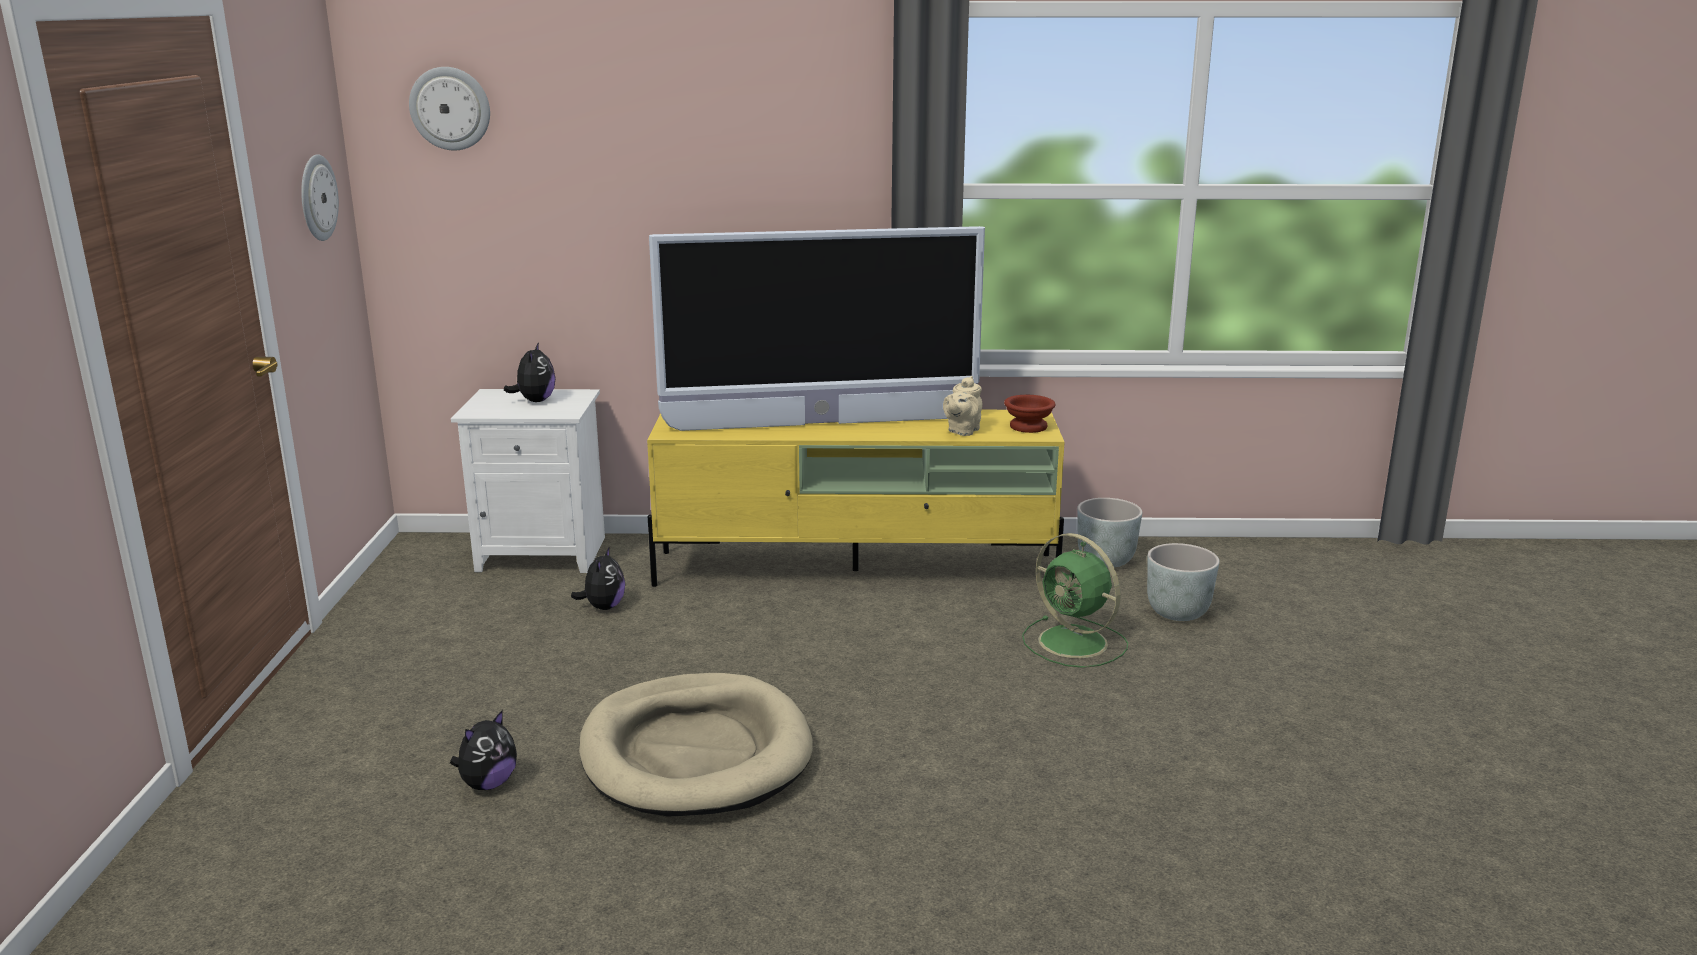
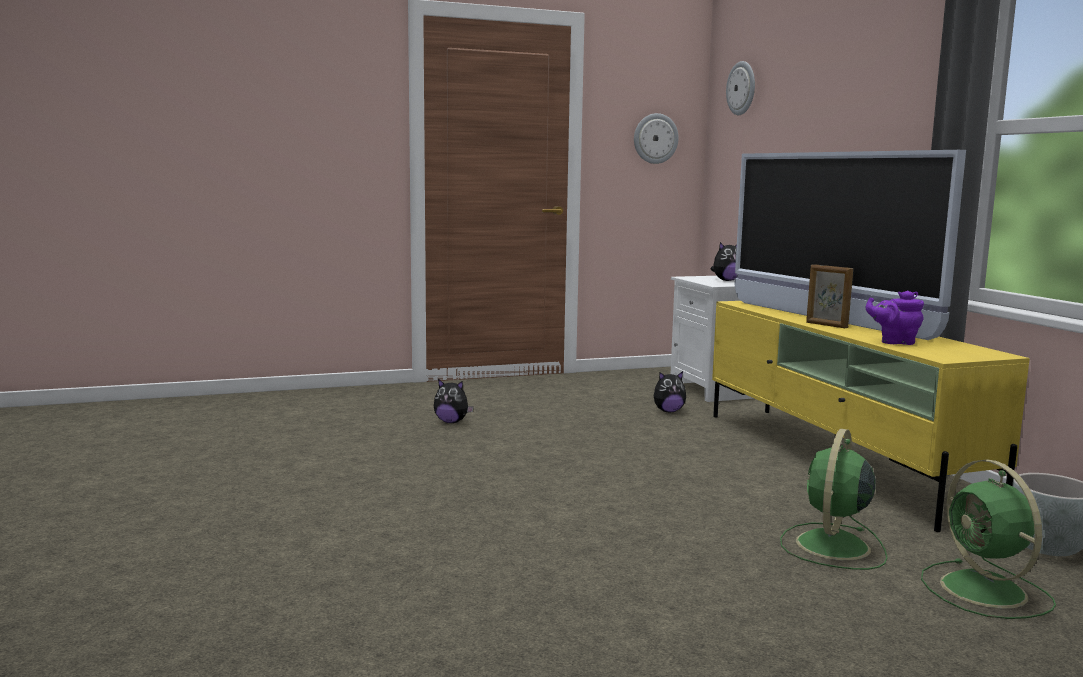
camera: 70 degrees right, 10 degrees down
(695, 753) = (519, 454): beige dog bed -> none
(856, 432) = (826, 325): none -> picture frame
(962, 431) = (894, 342): beige teapot -> purple teapot
(1028, 426) = (957, 354): brown bowl -> none
(1178, 613) = (986, 591): grey planter -> green fan

